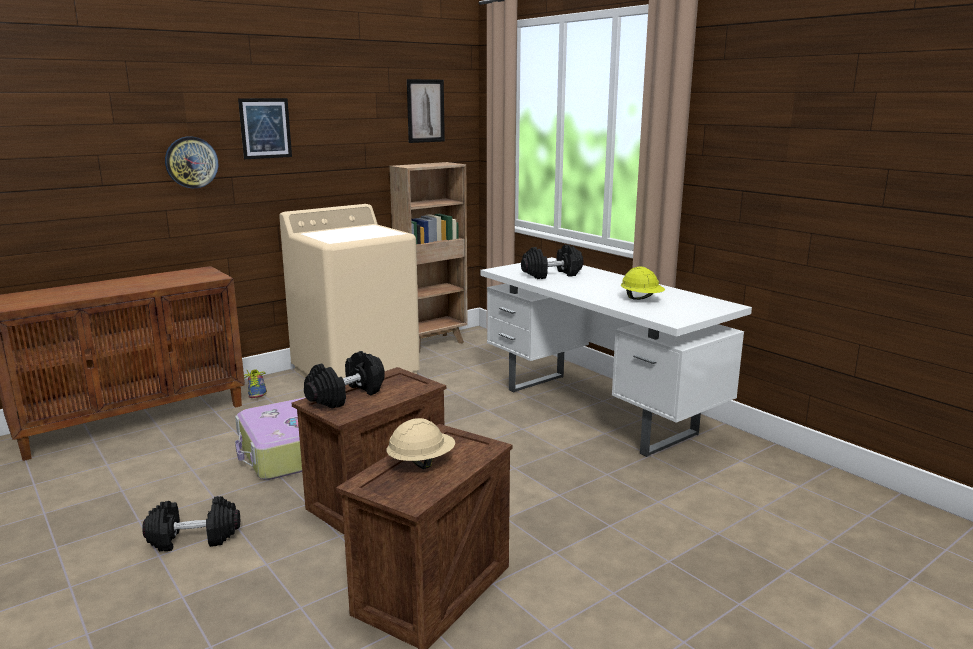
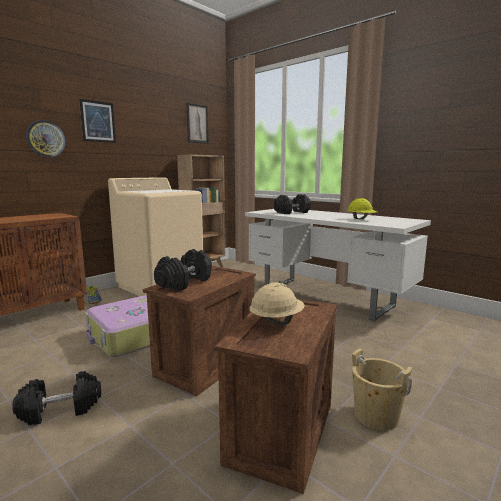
camera: 10 degrees left, 5 degrees down
(557, 585) = (376, 416): none -> beige bucket

